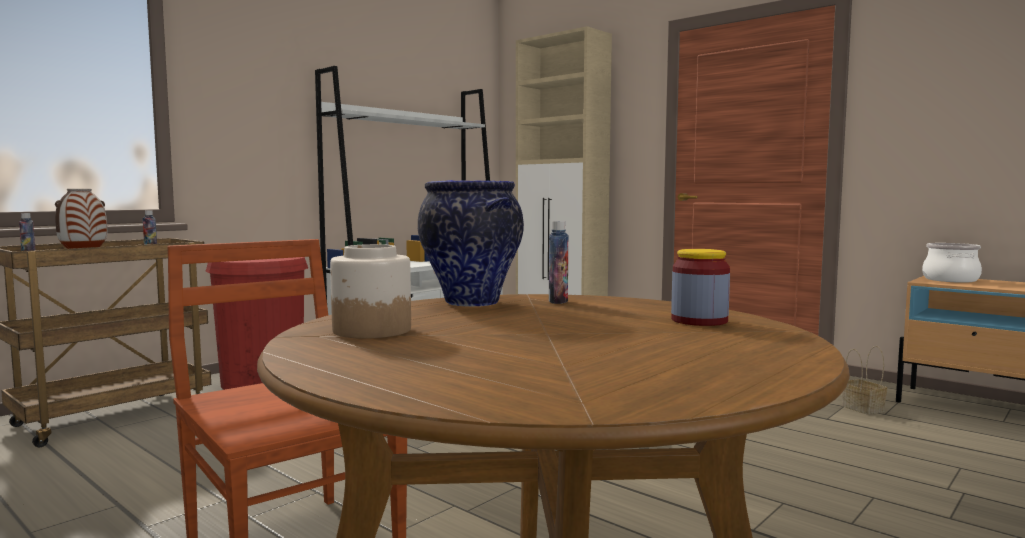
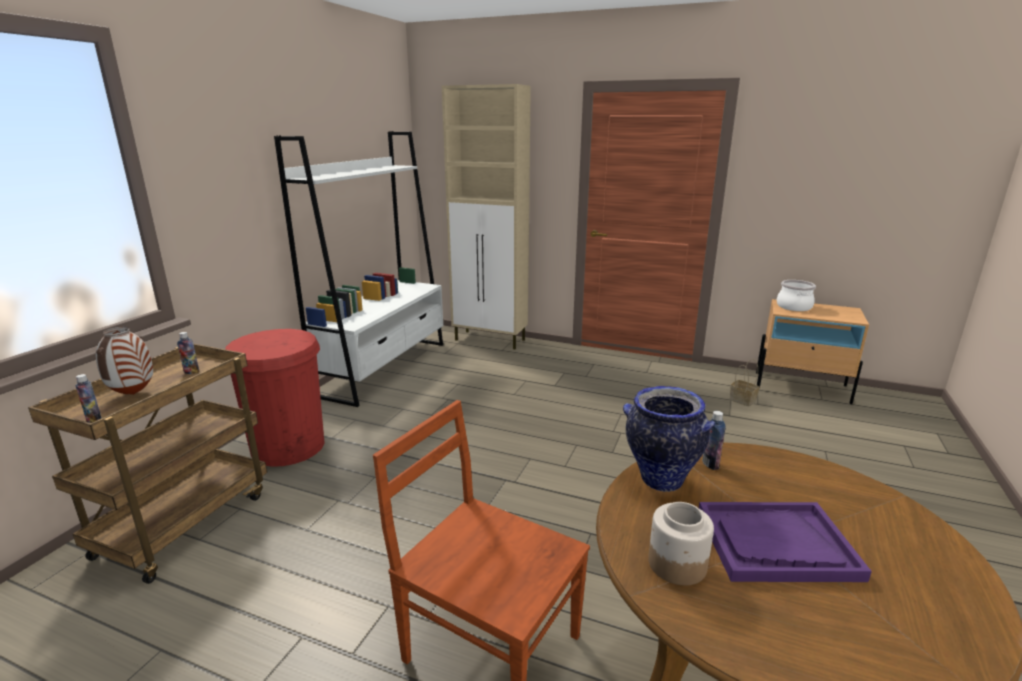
camera: 20 degrees left, 15 degrees up
(527, 333) = (775, 544): none -> purple tray
(699, 320) = (834, 489): jar -> none

